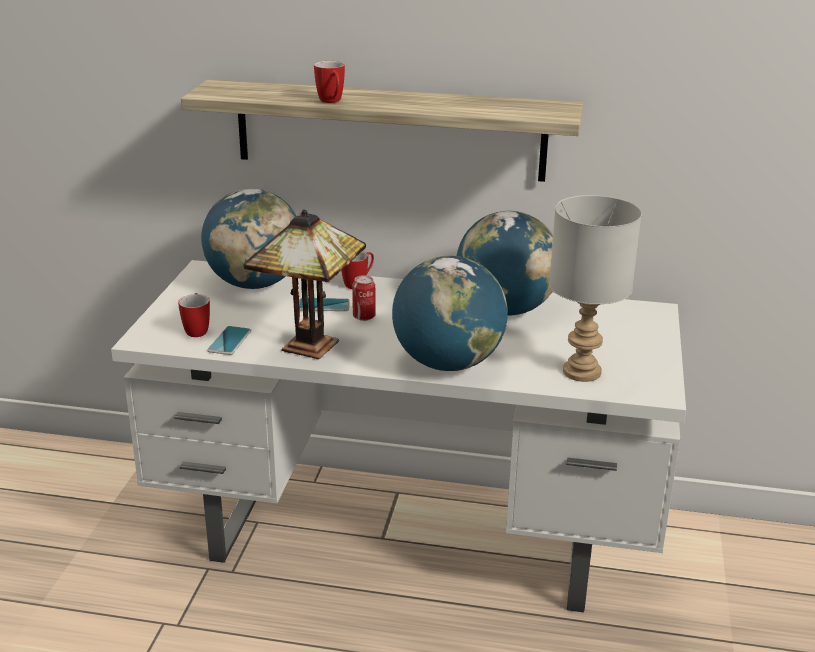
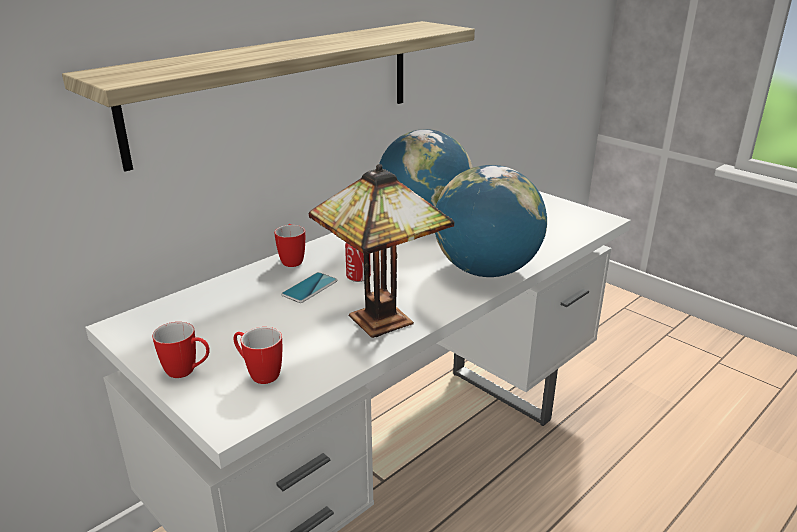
camera: 55 degrees left, 0 degrees up
(229, 341) = (313, 361): phone -> none
(255, 284) = (208, 308): globe -> none
(332, 102) = (272, 56): mug -> mug (187, 372)
(583, 371) = (550, 230): grey table lamp -> none

